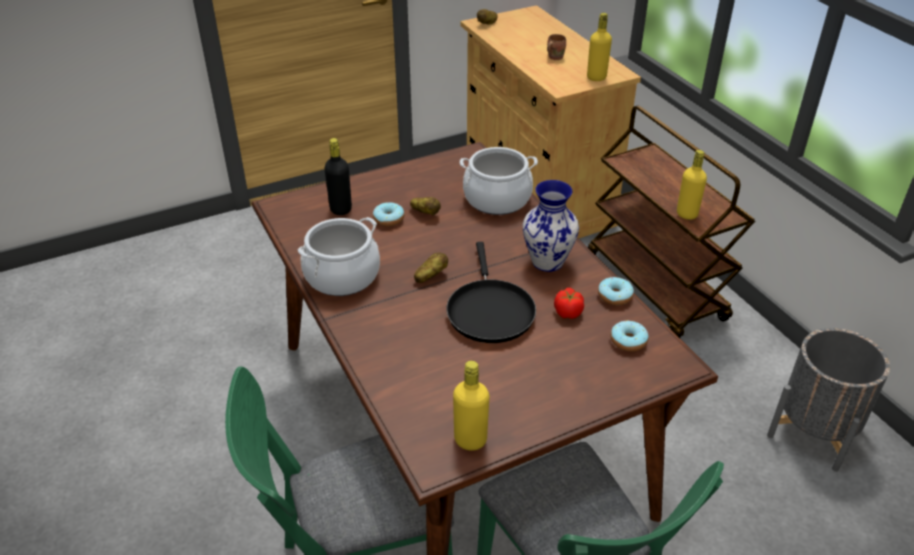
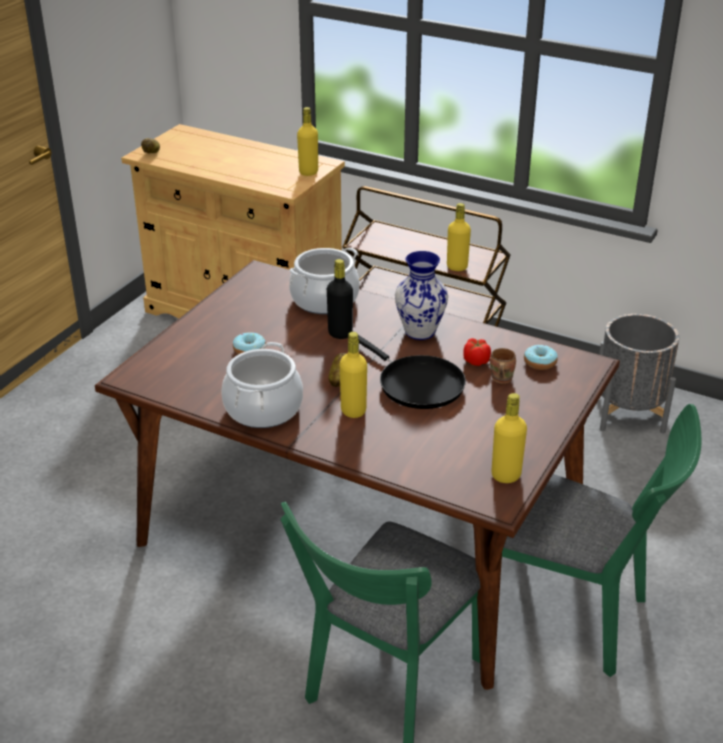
camera: 35 degrees left, 5 degrees down
(341, 209) = (194, 358): black bottle -> black bottle (340, 333)
(409, 311) = (353, 410): none -> yellow bottle
(425, 213) = (276, 333): potato -> none
(554, 57) = (251, 165): brown mug -> brown mug (500, 379)
(615, 296) = (497, 336): donut -> none

